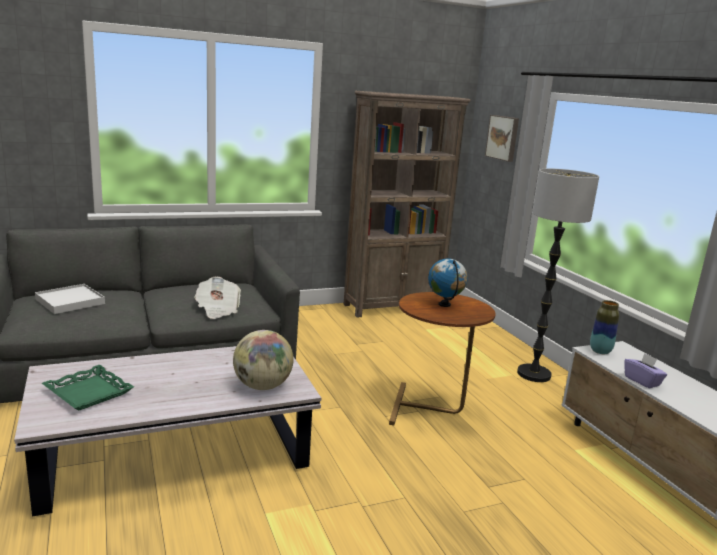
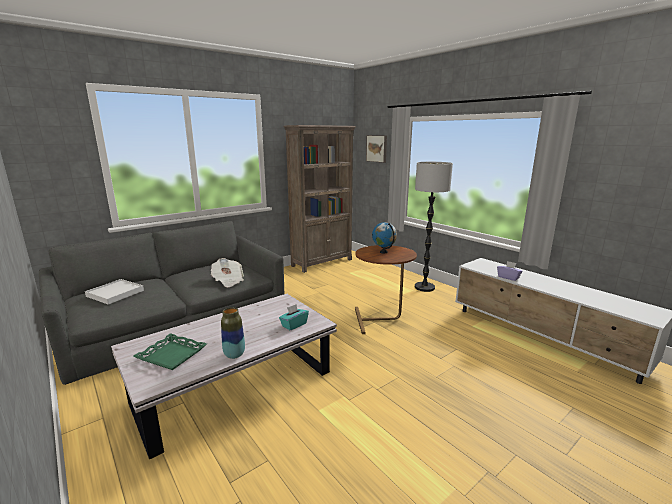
camera: 15 degrees left, 0 degrees up
(262, 386) = (294, 325): globe -> turquoise tissue box
(600, 351) = (474, 265): vase -> vase (234, 355)

